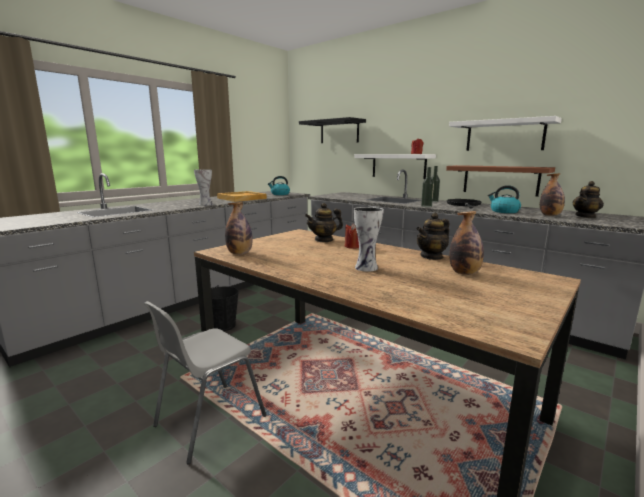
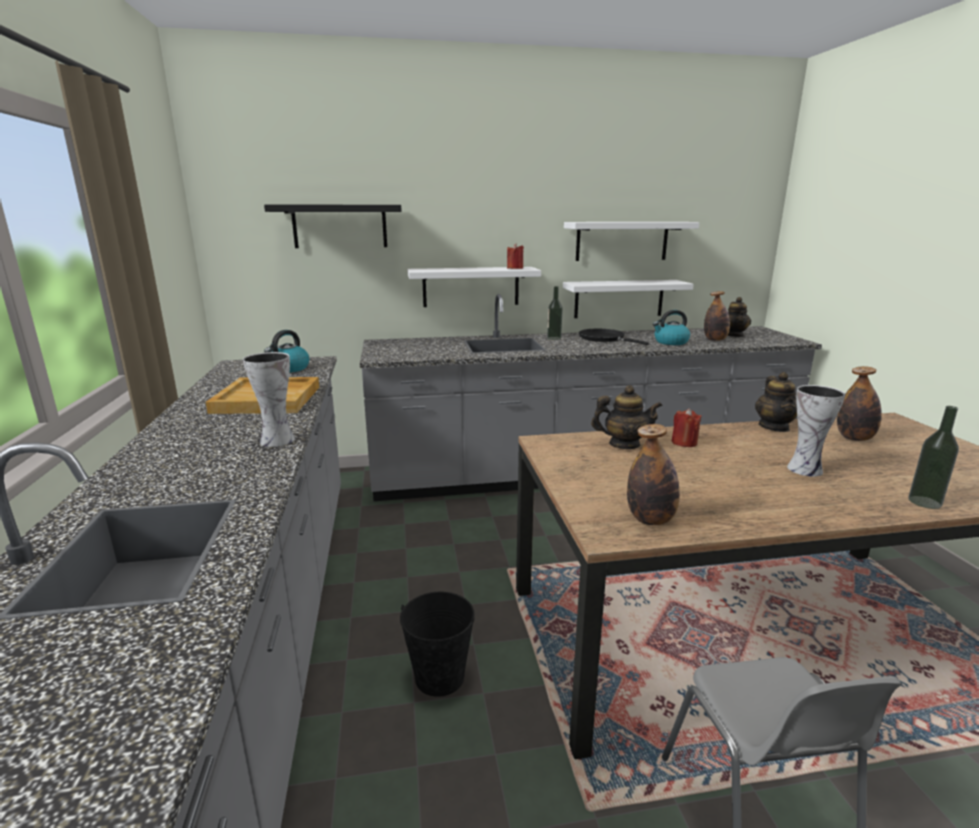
camera: 50 degrees left, 5 degrees up
(324, 240) = (624, 444): teapot -> teapot turned 105 degrees counterclockwise
(426, 206) = (586, 350): bottle -> bottle (924, 502)
(500, 180) = (619, 298): brown shelf -> white shelf

